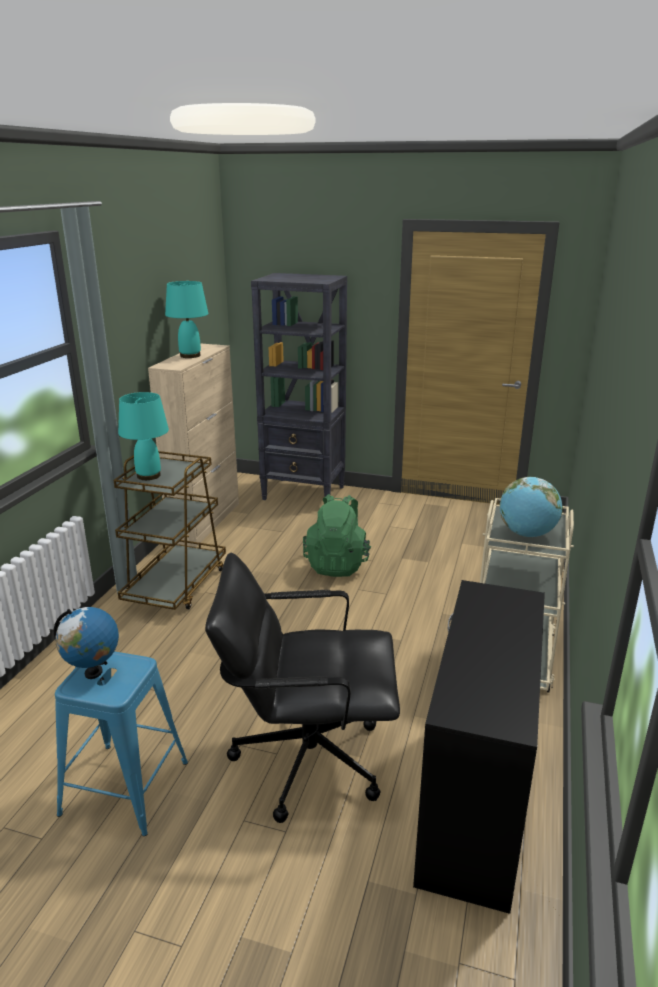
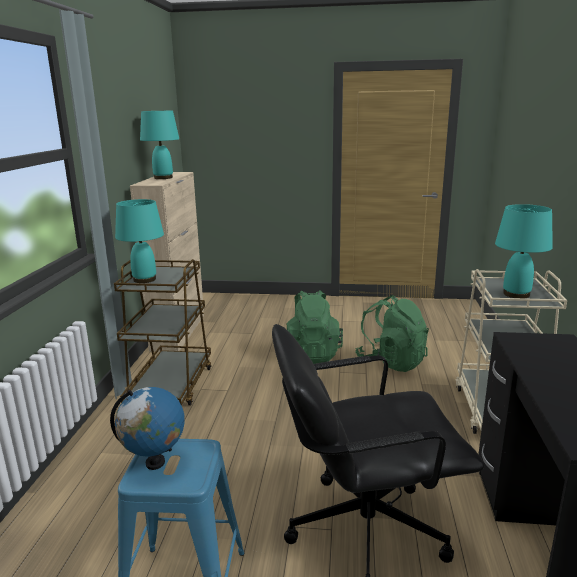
camera: 10 degrees left, 5 degrees down
(304, 493) = (258, 303): black bookcase -> none
(421, 583) = (391, 362): none -> green backpack
(527, 534) = (517, 294): globe -> turquoise table lamp

